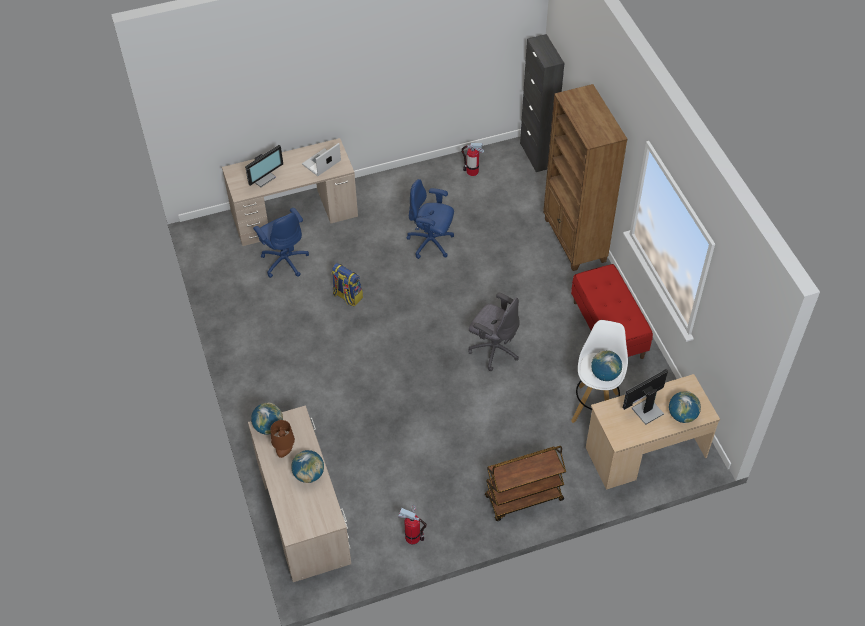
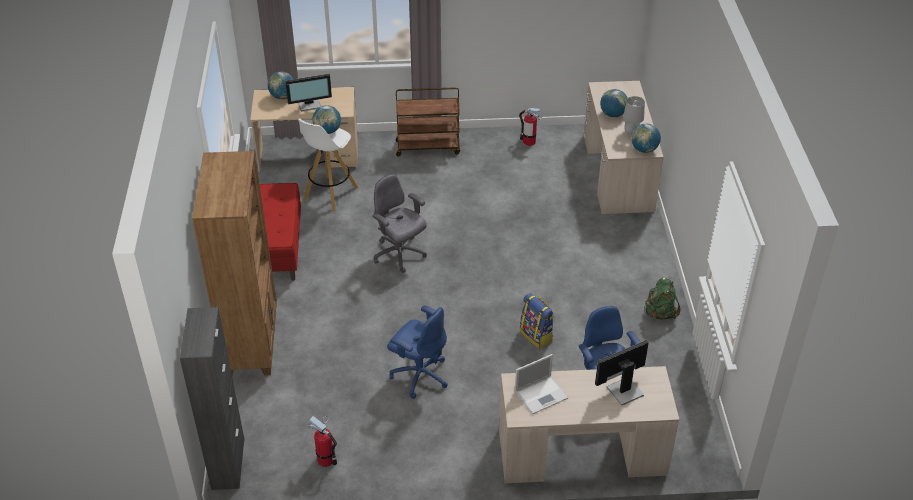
camera: 165 degrees left, 10 degrees down
(244, 341) = (660, 313): none -> green backpack
(285, 451) = (631, 132): brown table lamp -> grey table lamp

